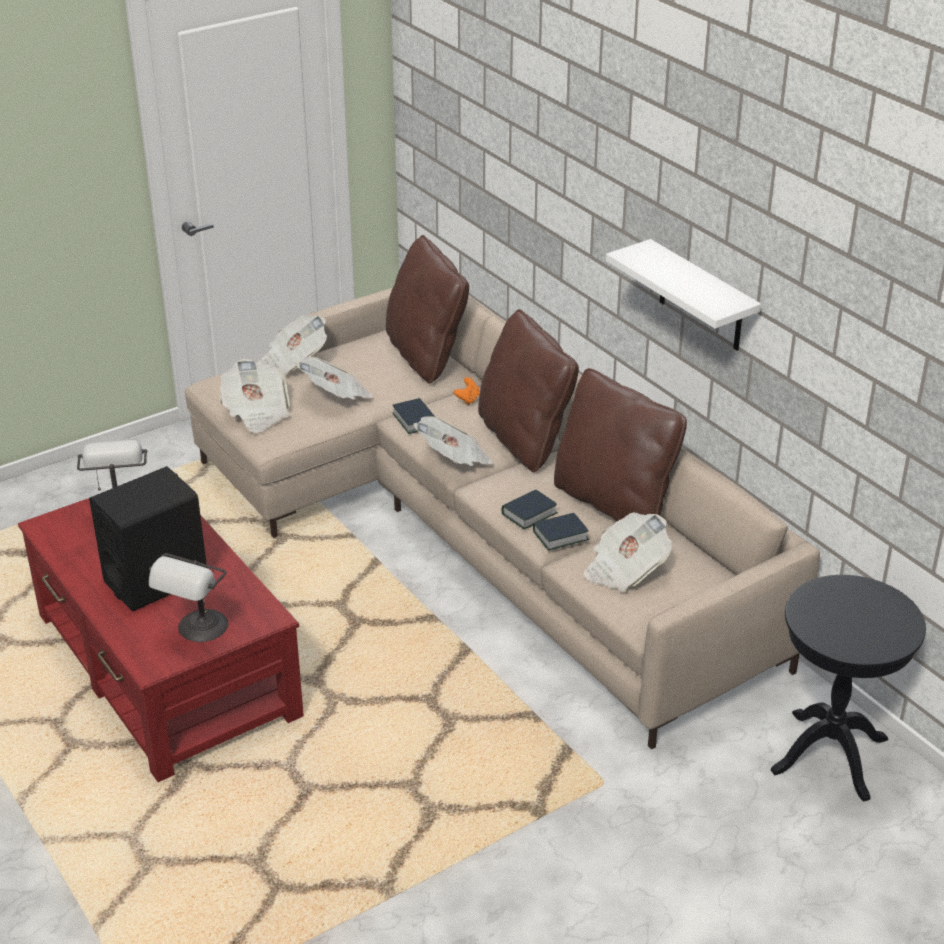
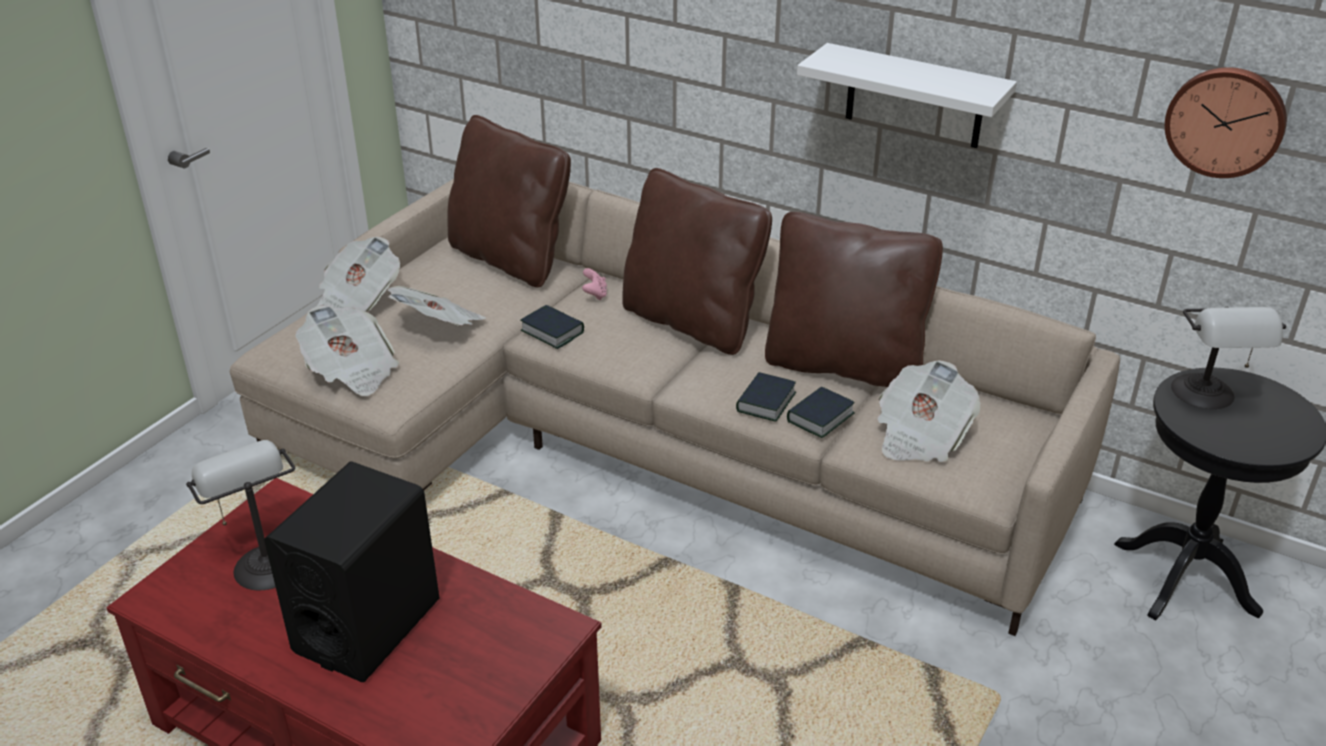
camera: 25 degrees left, 0 degrees up
(198, 632) = (478, 681): table lamp -> table lamp (1209, 399)
(454, 459) = (632, 364): newspaper -> none
(467, 399) = (595, 294): orange game controller -> pink game controller
(885, 373) = (1225, 121): none -> wall clock

